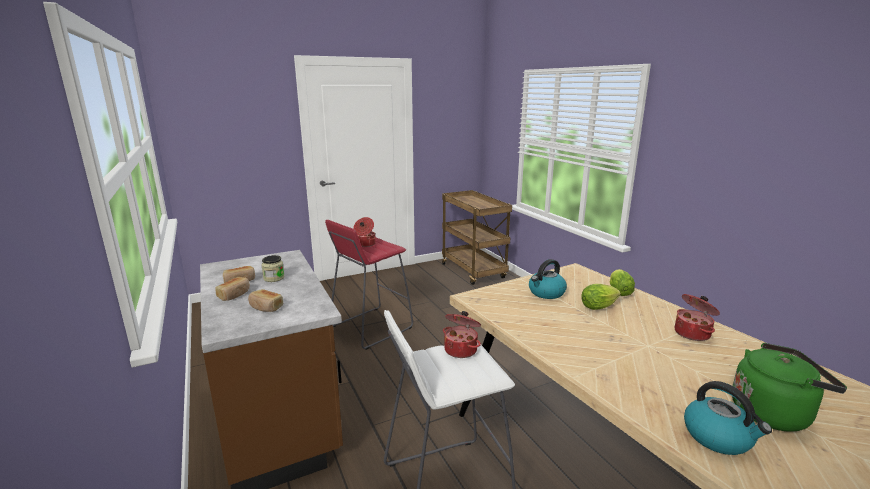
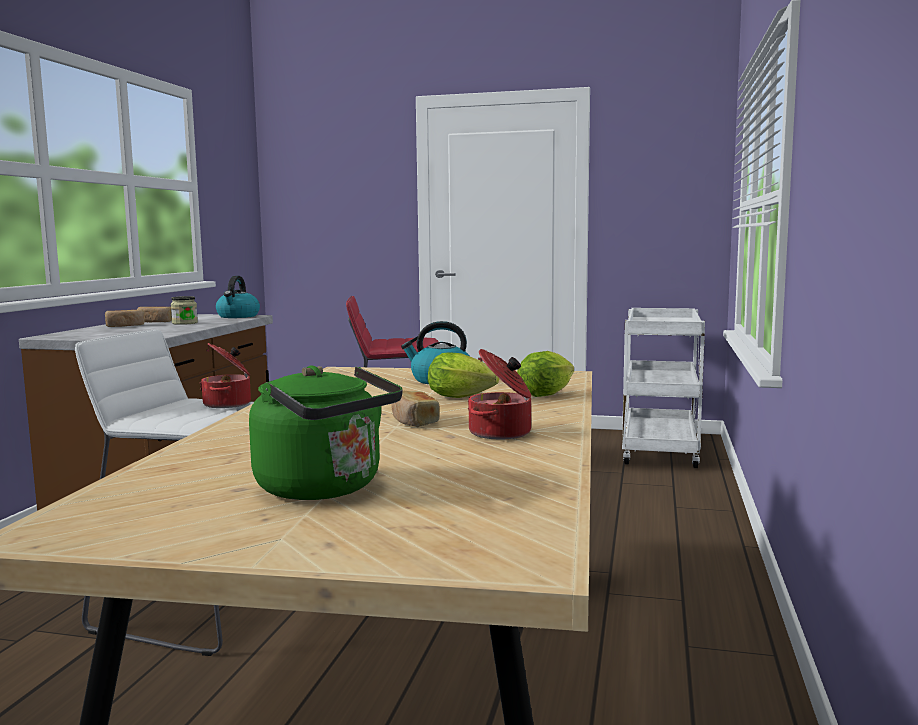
camera: 40 degrees right, 10 degrees down
(266, 307) = (118, 332): bread -> bread (413, 421)
(365, 244) = (400, 340): cooking pot -> none
(474, 271) = (661, 452): brown cart -> white cart
(718, 437) = (194, 478): kettle -> kettle (238, 316)

